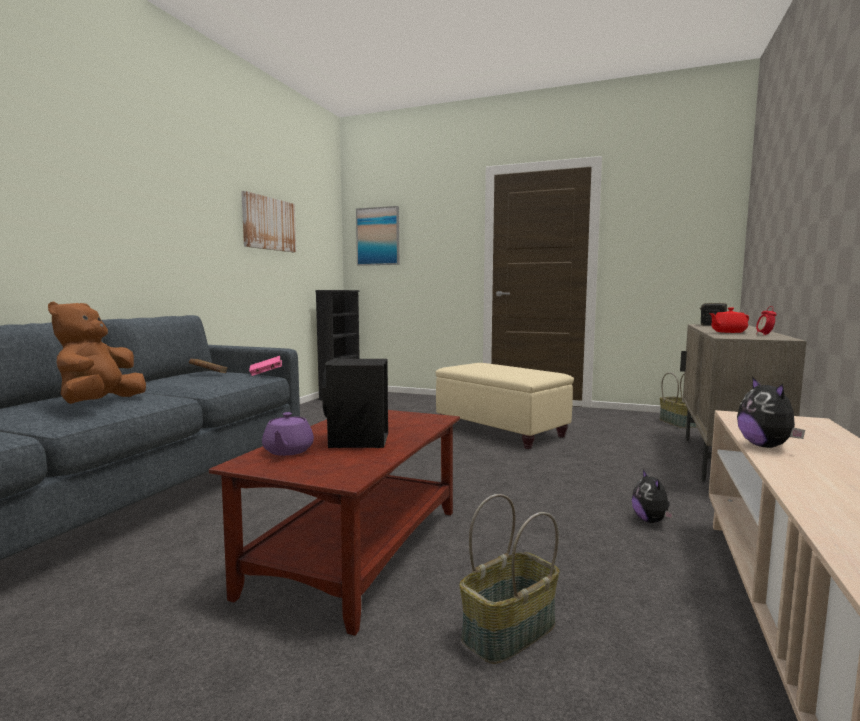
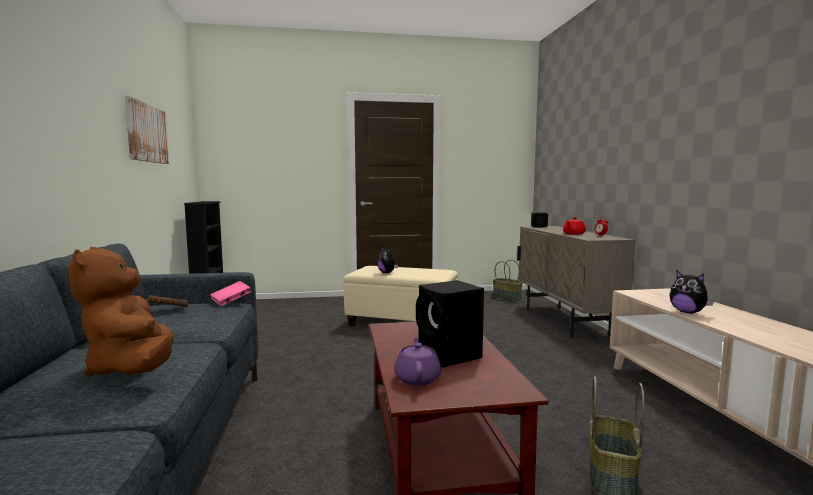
camera: 30 degrees left, 0 degrees up
(287, 451) = (417, 378): purple teapot -> purple teapot turned 150 degrees counterclockwise
(378, 236) = (238, 148): picture -> none
(651, 521) = (581, 372): plush toy -> plush toy (387, 273)

